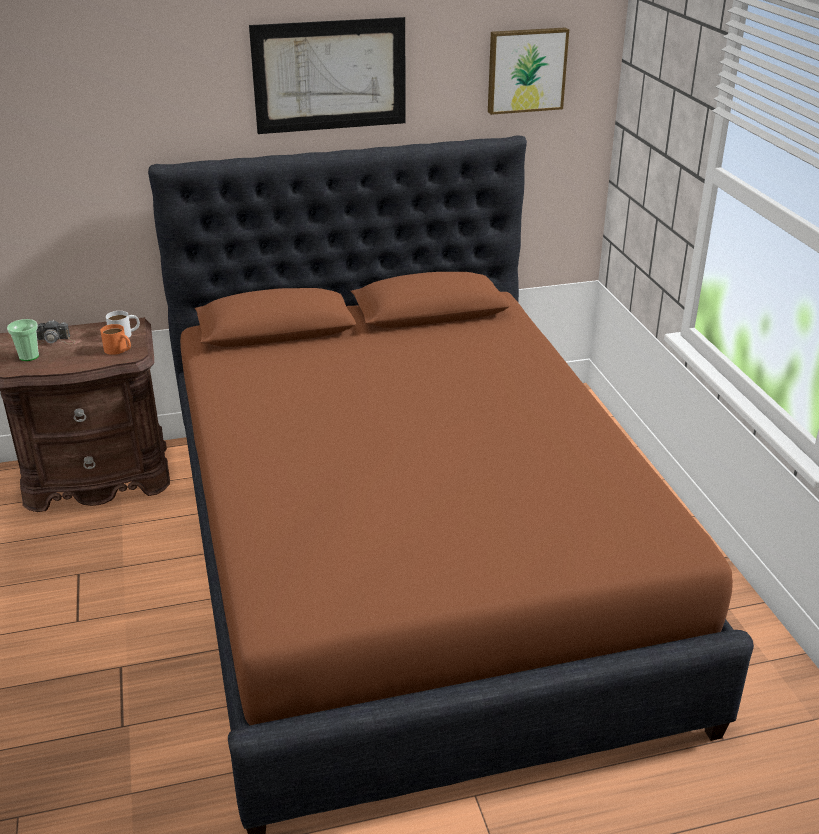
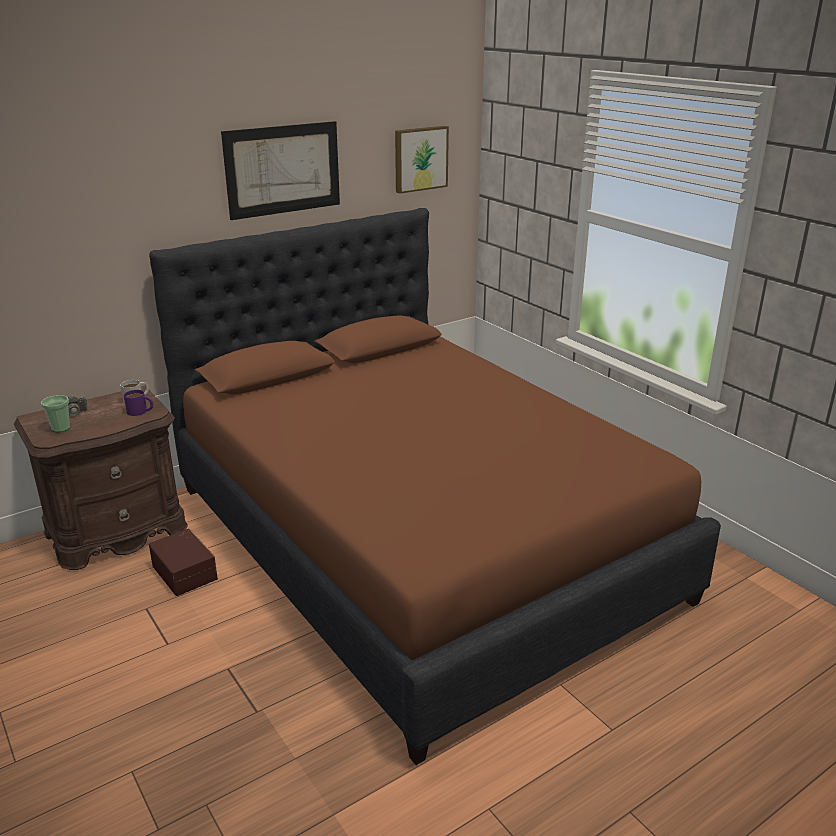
camera: 20 degrees left, 5 degrees down
(119, 350) = (141, 411): orange mug -> purple mug
(139, 540) = (186, 571): none -> brown storage box

